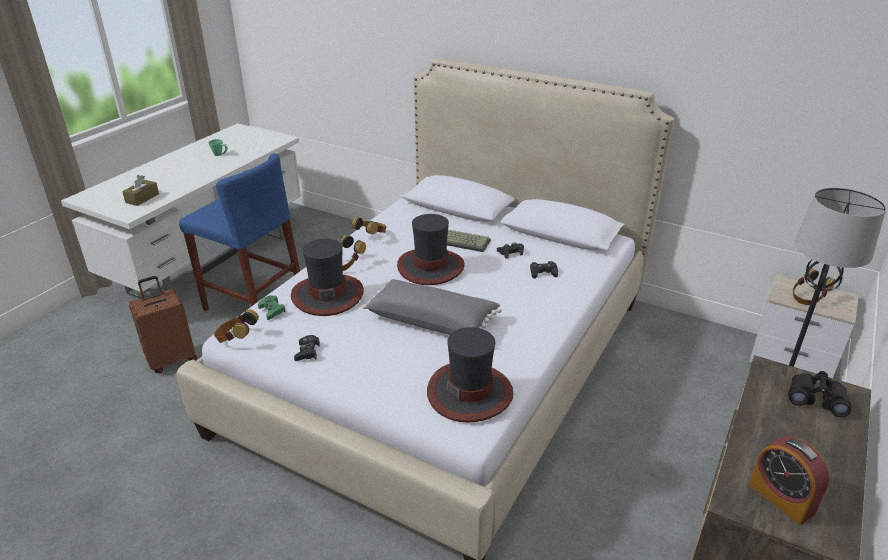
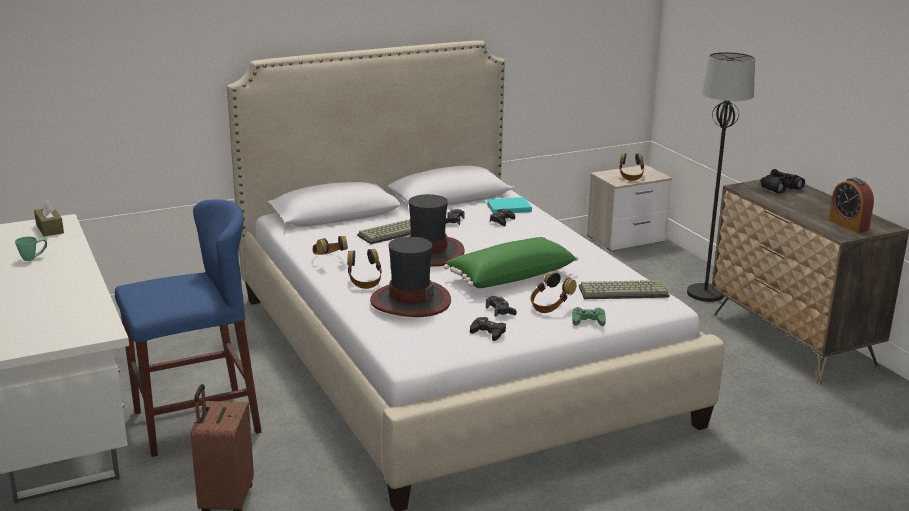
camera: 55 degrees left, 10 degrees down
(142, 198) = (71, 319): brown tissue box -> brown tissue box (49, 229)
(237, 339) = (421, 358): headphones -> headphones (550, 307)
(272, 310) = (398, 330): green game controller -> green game controller (588, 321)
(356, 341) = (500, 311): none -> black game controller
(432, 320) = (510, 276): grey pillow -> green pillow
(470, 392) = (624, 291): hat -> keyboard
(575, 264) = (507, 207): none -> turquoise book
(781, 498) = (848, 225): alarm clock -> alarm clock turned 60 degrees clockwise

